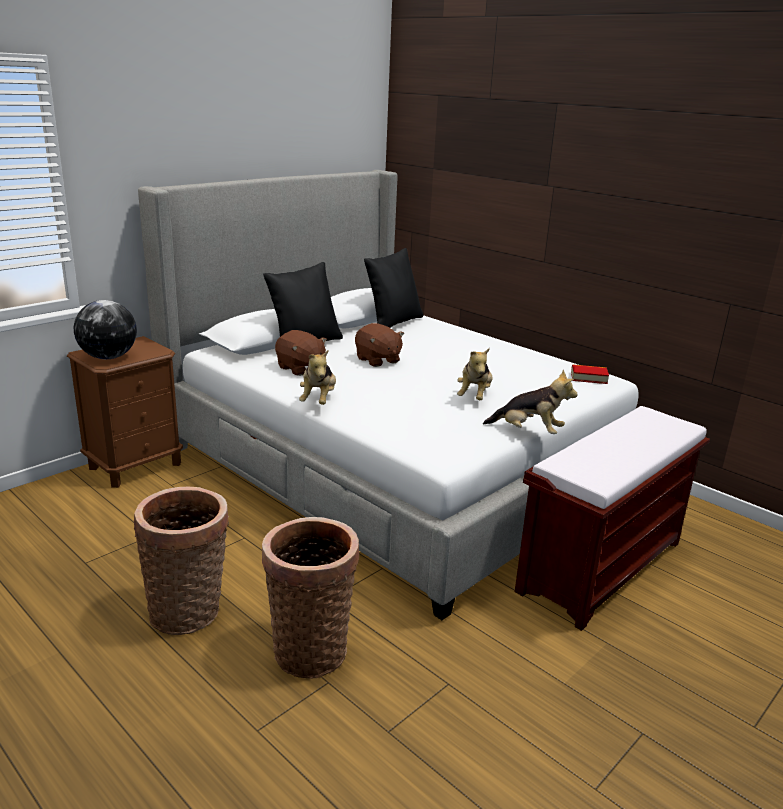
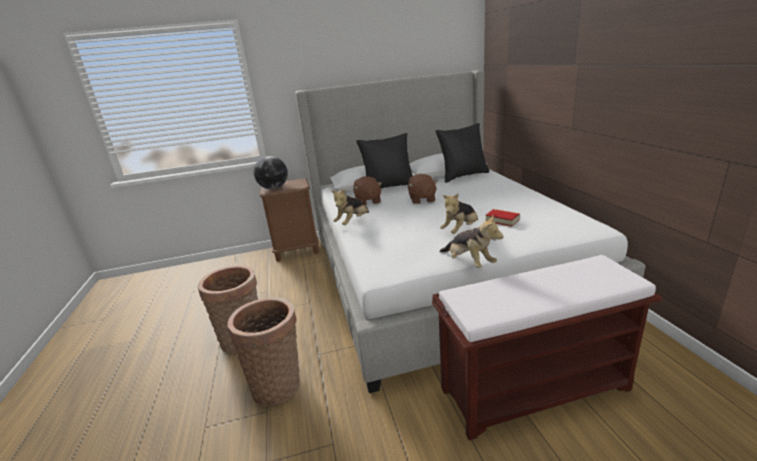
camera: 35 degrees right, 0 degrees up
(588, 378) = (577, 225): book -> book (502, 220)

